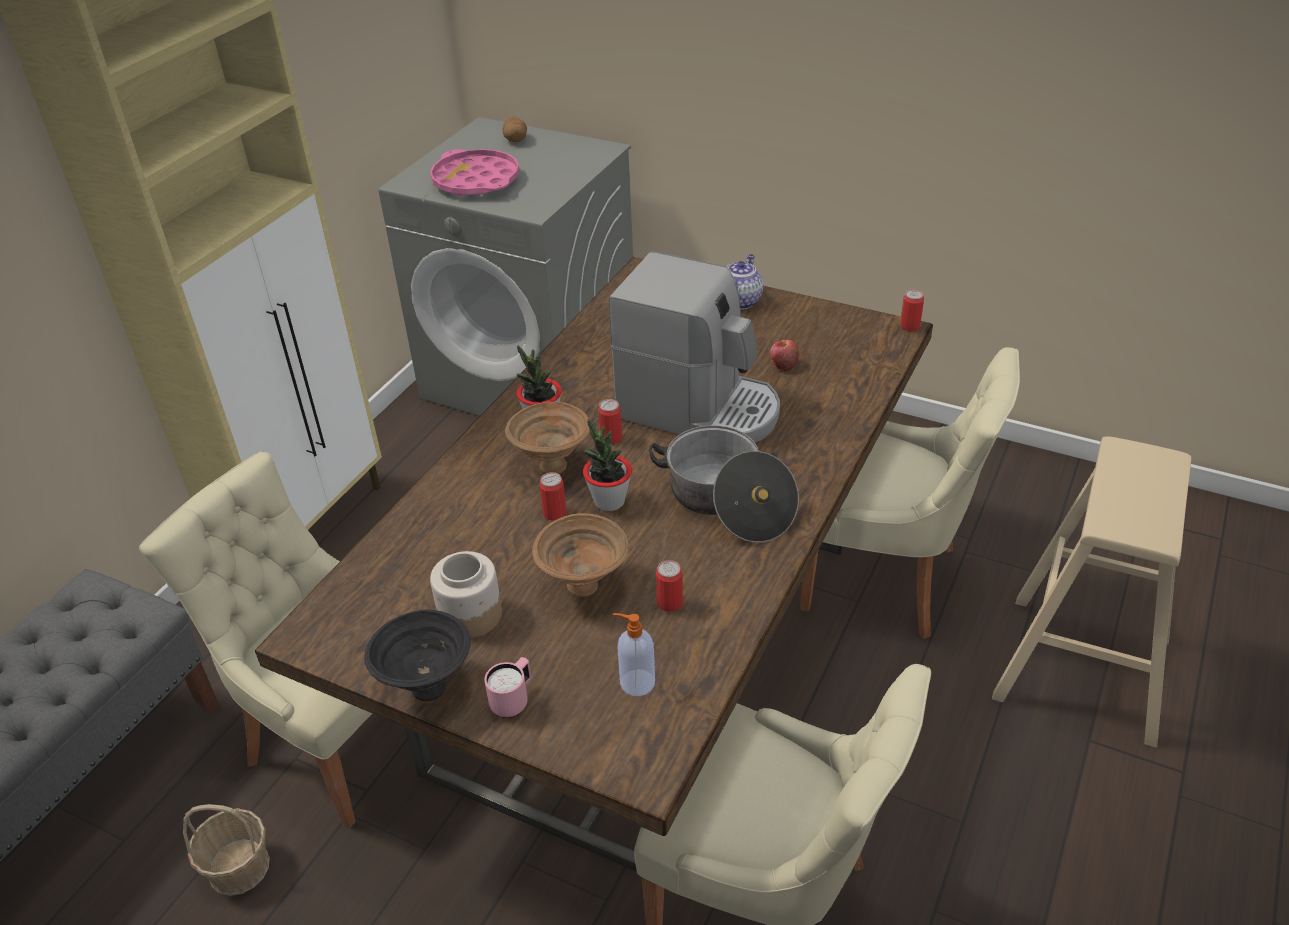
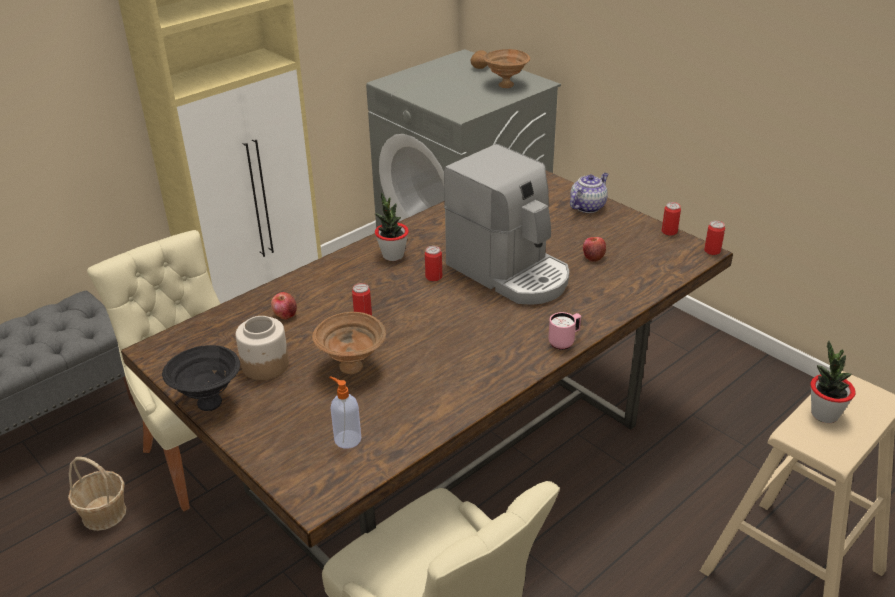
camera: 20 degrees right, 5 degrees down
(452, 538) = (285, 314): none -> apple
(476, 181) = (434, 89): pink tray -> none
(513, 701) = (257, 427): pink mug -> pink mug (564, 342)
(550, 466) = (380, 285): brown bowl -> brown bowl (504, 85)
(609, 501) = (405, 317): potted plant -> potted plant (824, 414)
(670, 603) = (404, 394): can -> can (669, 231)
(727, 501) = (489, 338): cooking pot -> none
(886, 578) = (658, 456): beige chair -> none

